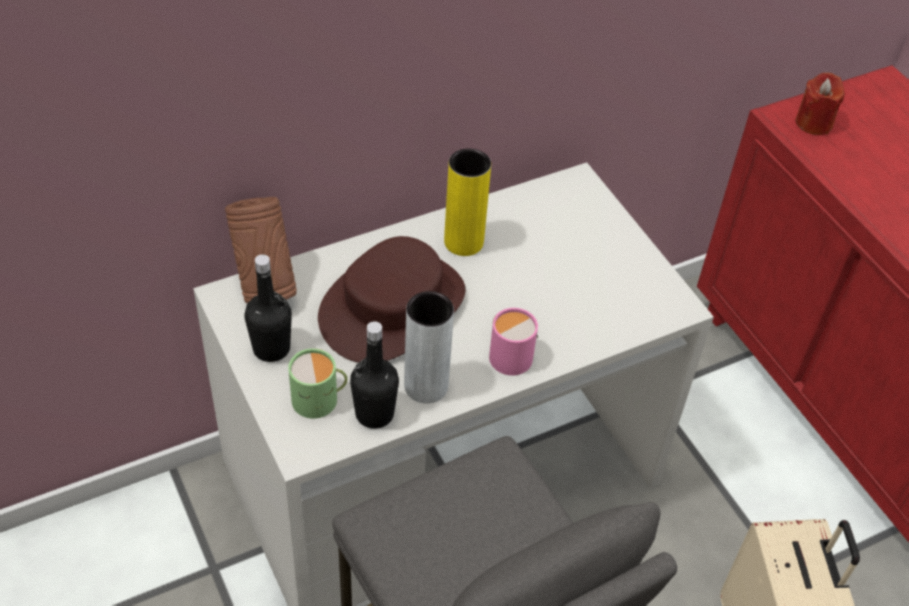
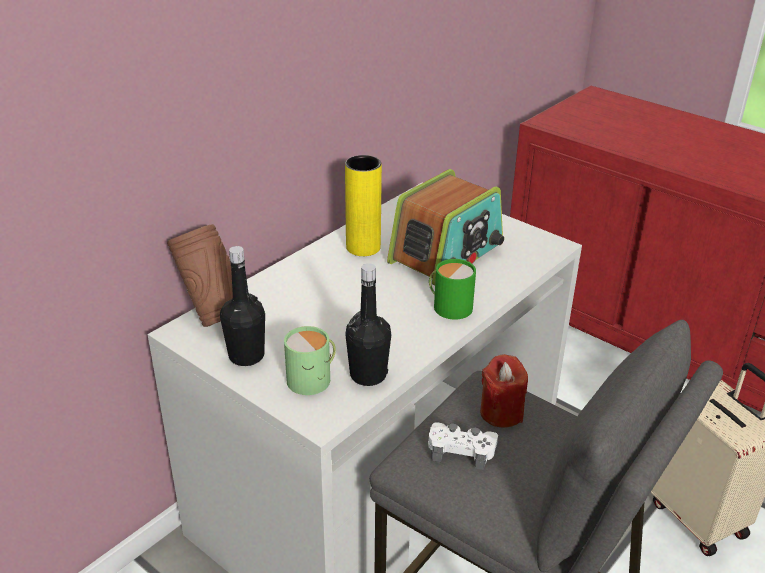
camera: 20 degrees left, 15 degrees down
(393, 307) = (334, 301): brown hat -> none
(426, 386) = (398, 344): grey vase -> none
(428, 527) = (461, 450): none -> white game controller
(508, 354) = (449, 306): pink mug -> green mug
(550, 280) = (447, 253): none -> radio
(813, 123) = (567, 121): red candle -> red candle (501, 413)

